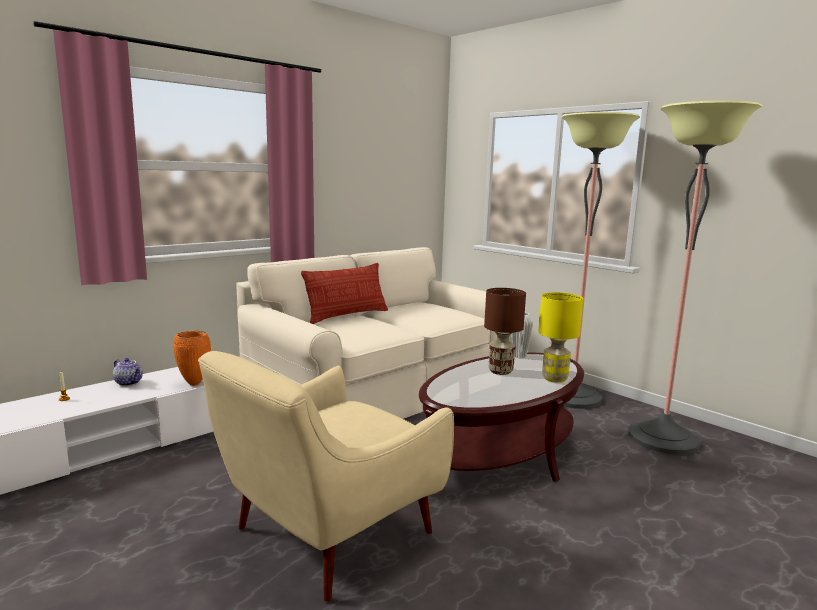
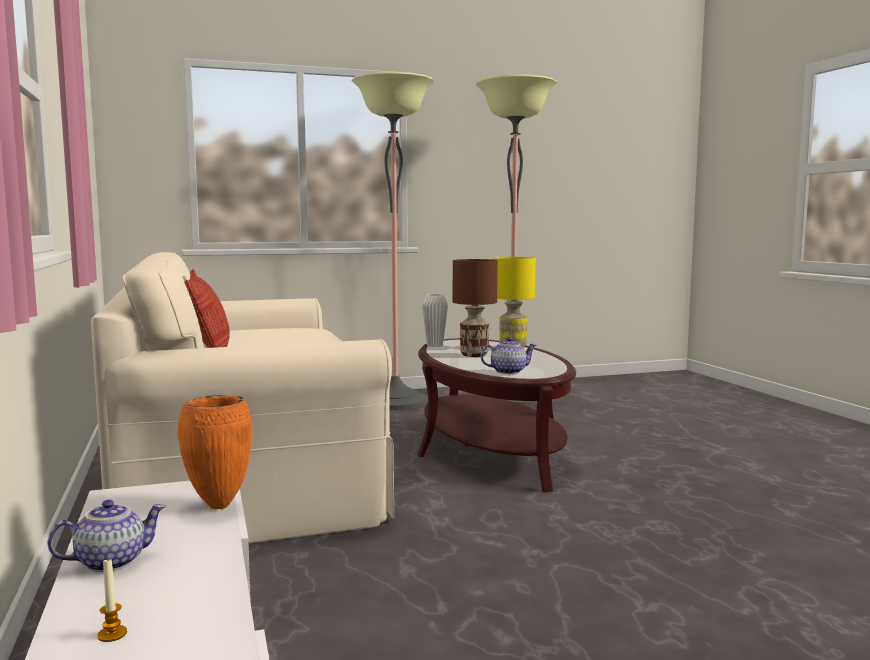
camera: 65 degrees left, 5 degrees down
(326, 535) = (611, 547): beige armchair -> none
(446, 389) = (508, 371): none -> teapot

